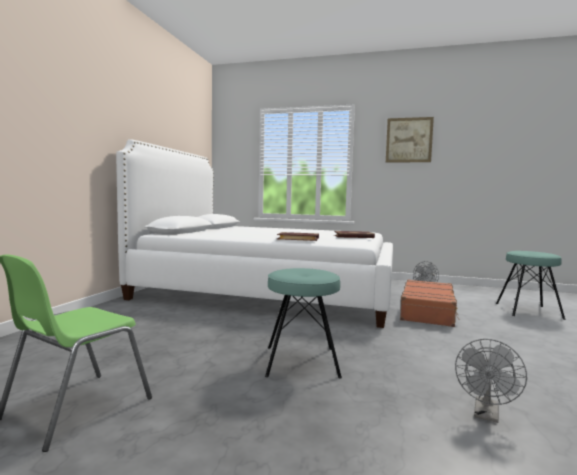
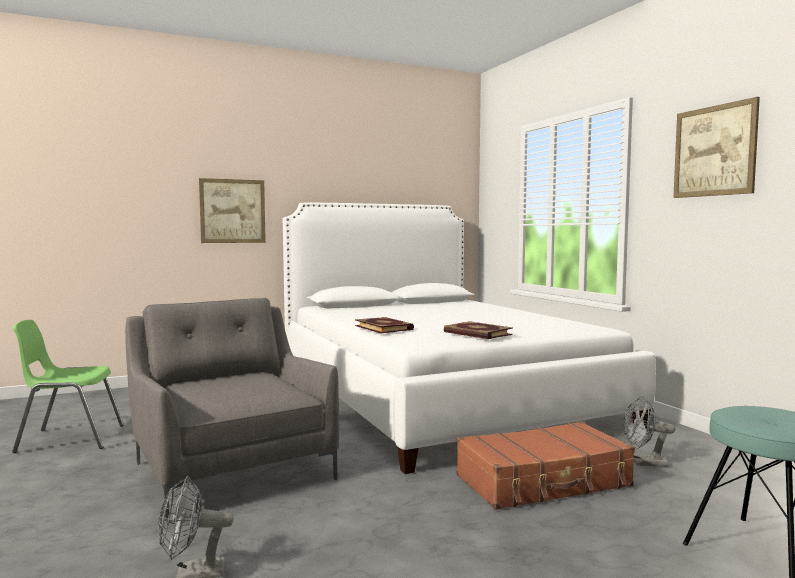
camera: 50 degrees right, 0 degrees up
(71, 138) = (232, 211): none -> picture
(301, 361) = (232, 468): turquoise stool -> grey armchair

